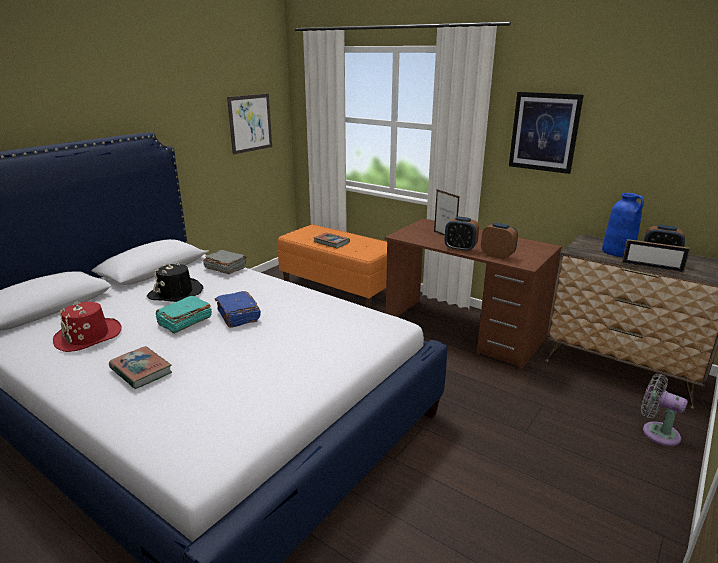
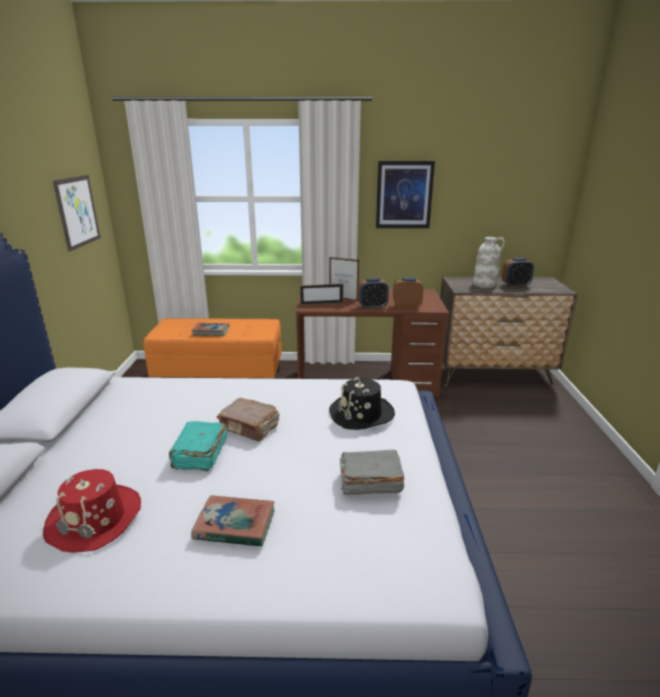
camera: 35 degrees left, 0 degrees up
(176, 293) = (136, 428): black hat -> black hat (361, 414)
(225, 268) = (156, 384): grey book -> grey book (369, 482)
(238, 316) = (250, 427): blue book -> brown book
(618, 252) = (485, 284): blue vase -> white vase
(652, 267) = (519, 291): picture frame -> picture frame (321, 303)
(656, 432) = (554, 411): grey fan -> none

